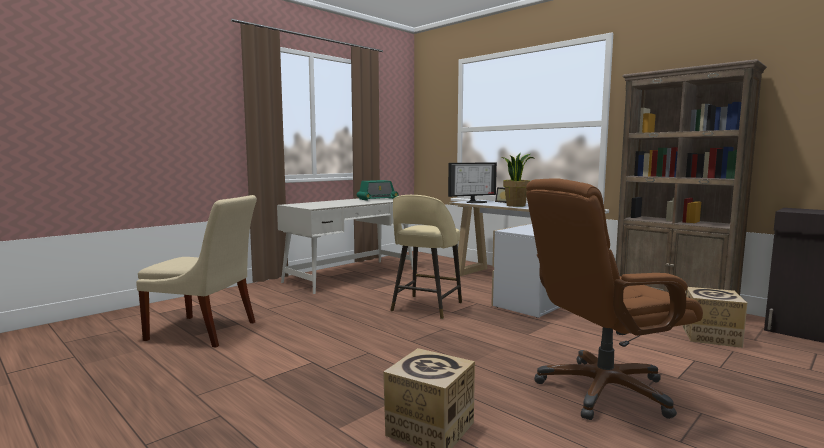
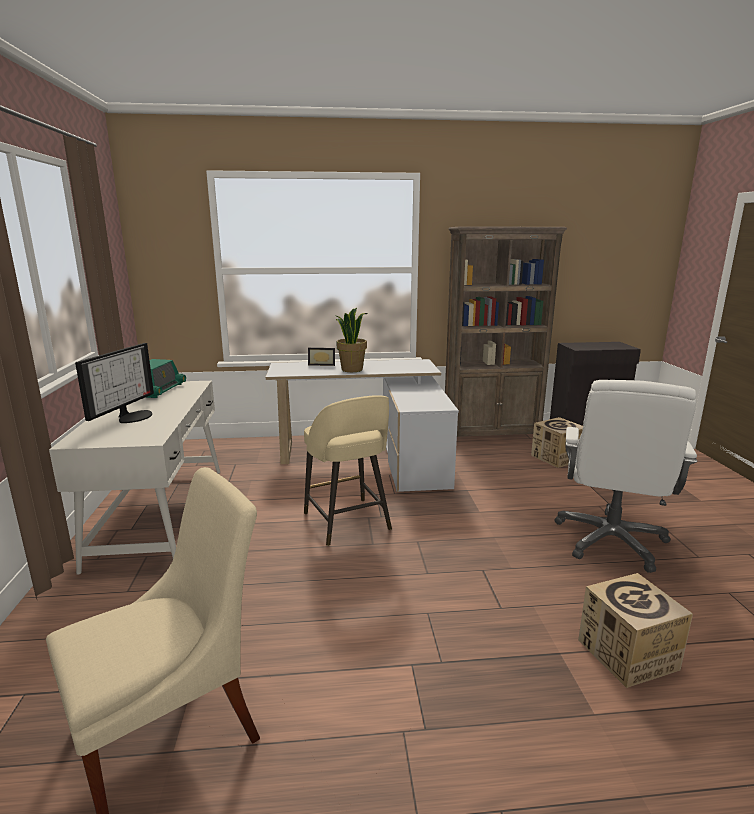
camera: 50 degrees left, 10 degrees up
(475, 202) = (292, 370): monitor -> monitor (132, 416)
(603, 391) = (611, 541): brown office chair -> white office chair

